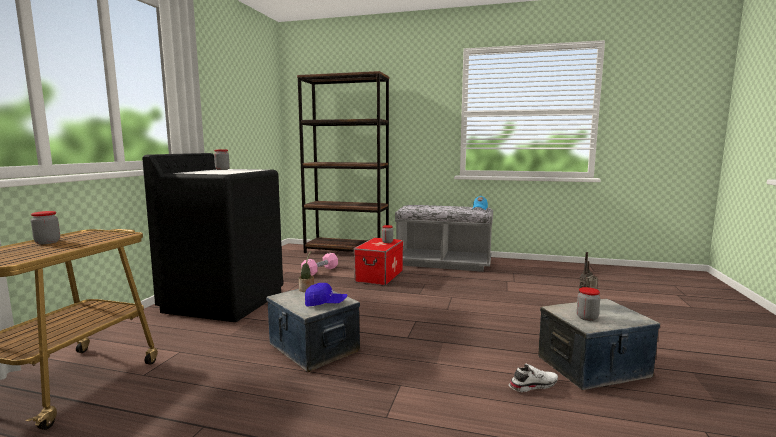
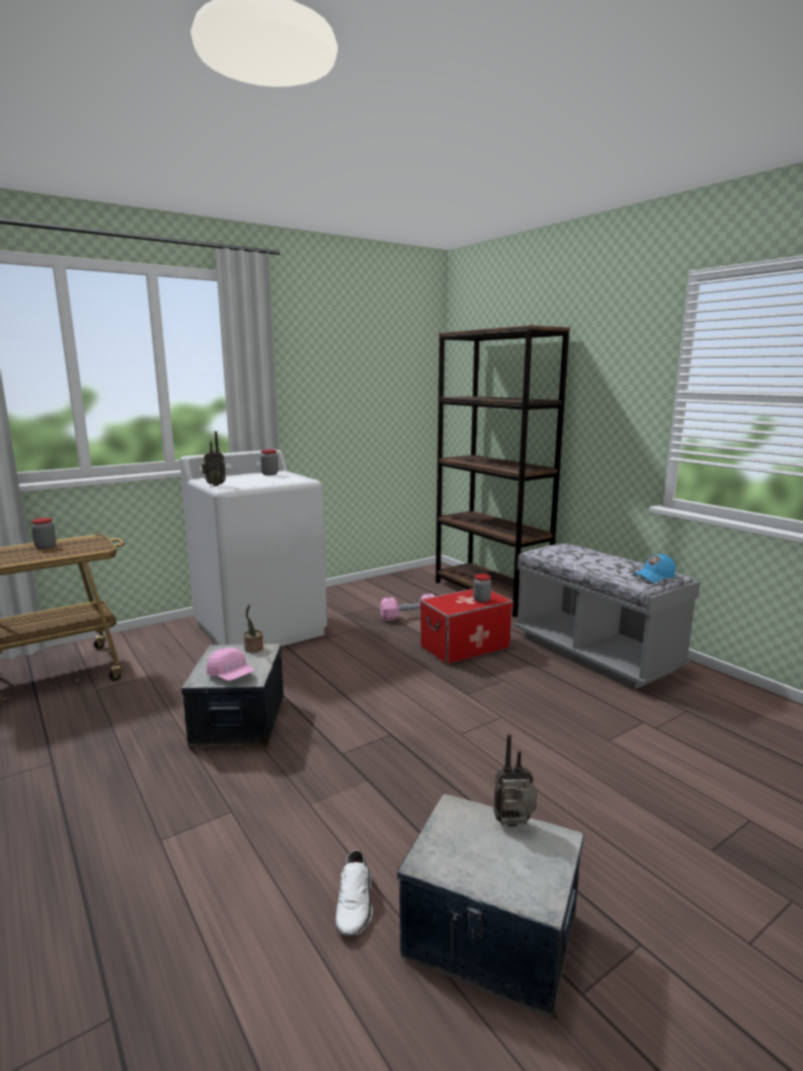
camera: 40 degrees right, 5 degrees up
(207, 173) = (215, 485): none -> radio
(224, 301) = (260, 629): black washing machine -> white washing machine
(325, 304) = (231, 675): blue cap -> pink cap
(532, 385) = (356, 904): white shoe -> white shoe turned 75 degrees clockwise
(587, 318) = (459, 847): jar -> none

